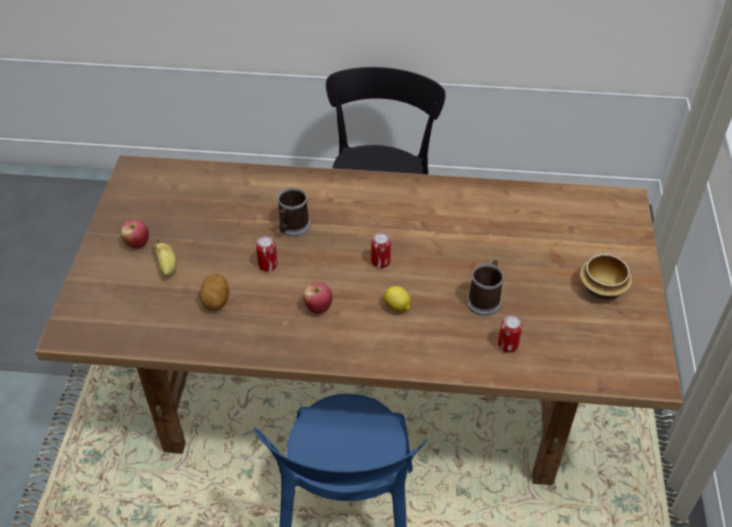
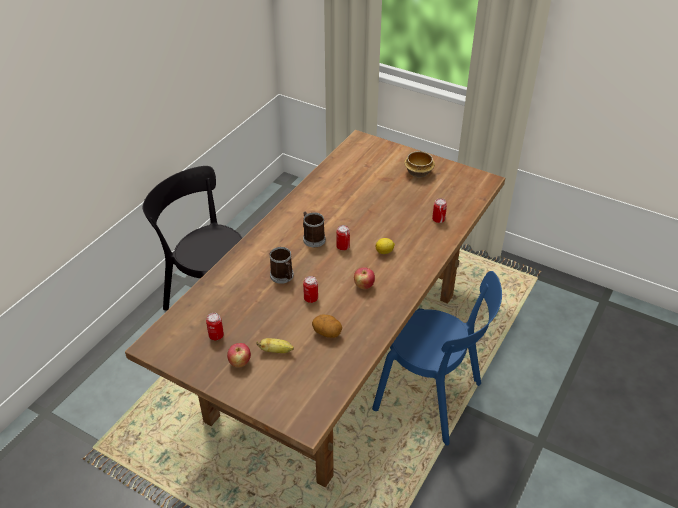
camera: 65 degrees left, 5 degrees down
(169, 210) = (216, 335): none -> can
(485, 300) = (400, 216): mug -> mug (312, 238)

